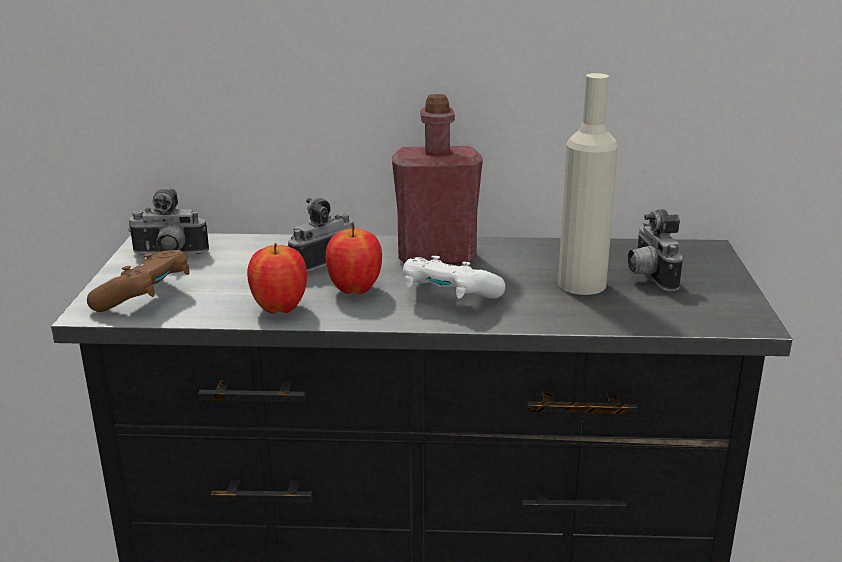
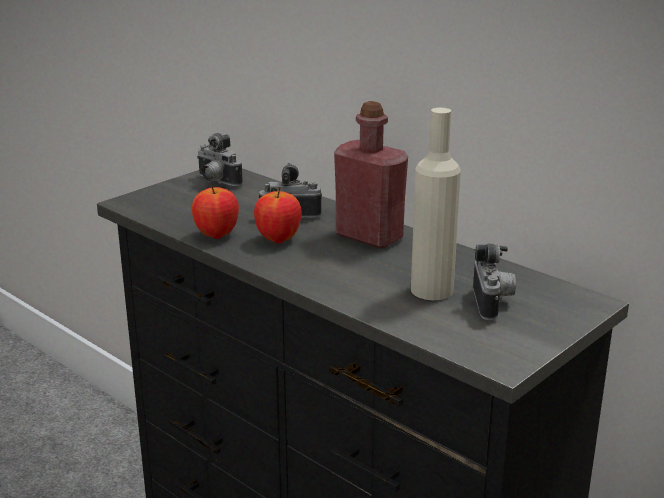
camera: 40 degrees right, 0 degrees up
(145, 298) = (161, 204): brown game controller -> none
(448, 298) = (324, 265): white game controller -> none
(648, 277) = (493, 304): camera -> camera turned 150 degrees clockwise

